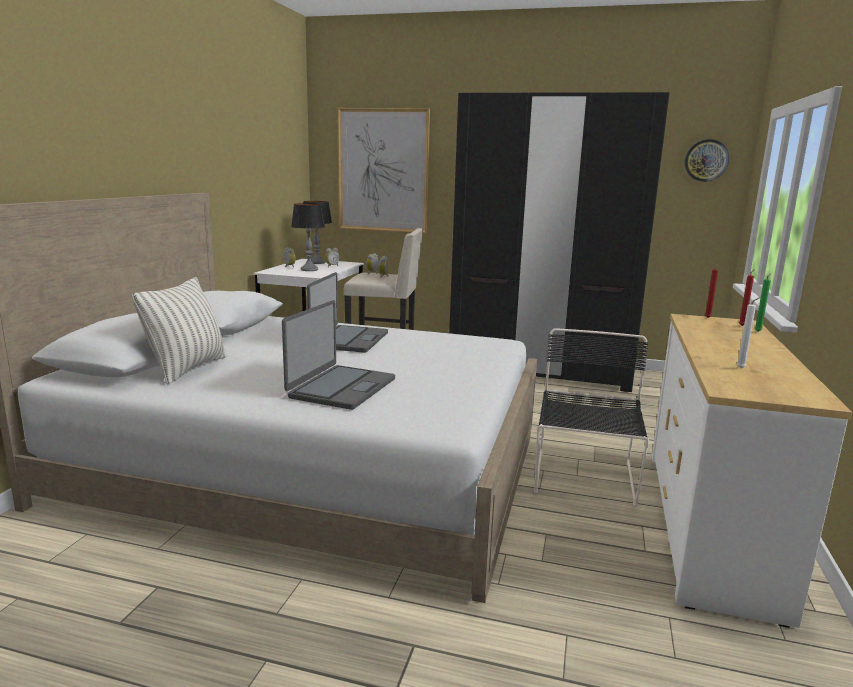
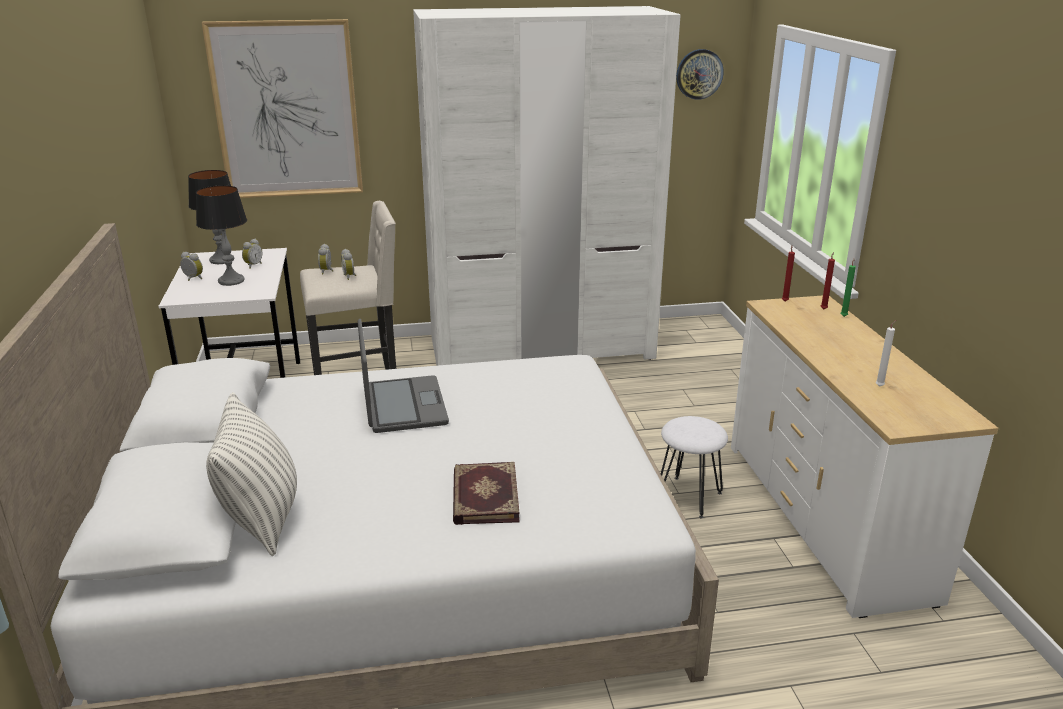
camera: 25 degrees left, 10 degrees up
(341, 388) = (484, 496): laptop -> book
(540, 371) = (541, 348): black wardrobe -> white wardrobe
(584, 479) = (688, 496): black chair -> white stool

